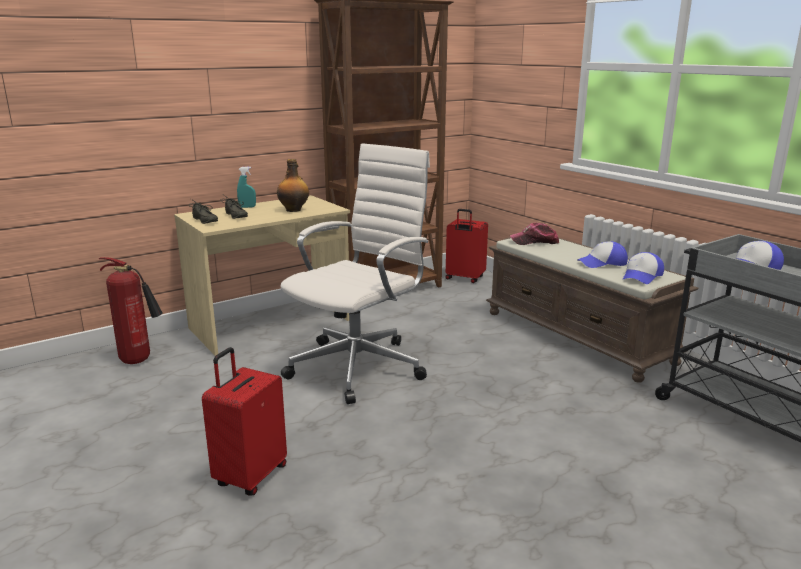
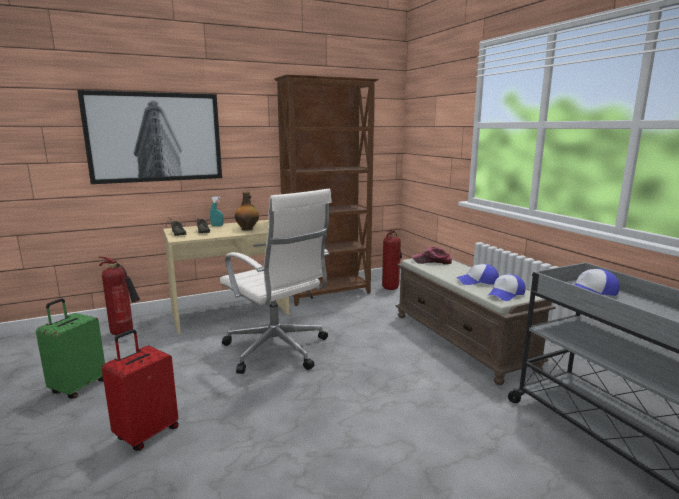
camera: 10 degrees right, 5 degrees down
(120, 432) = (78, 387): none -> green suitcase
(160, 85) = (155, 137): none -> picture
(360, 366) = (277, 351): white office chair -> white office chair turned 90 degrees clockwise
(464, 278) = (391, 288): red suitcase -> fire extinguisher

